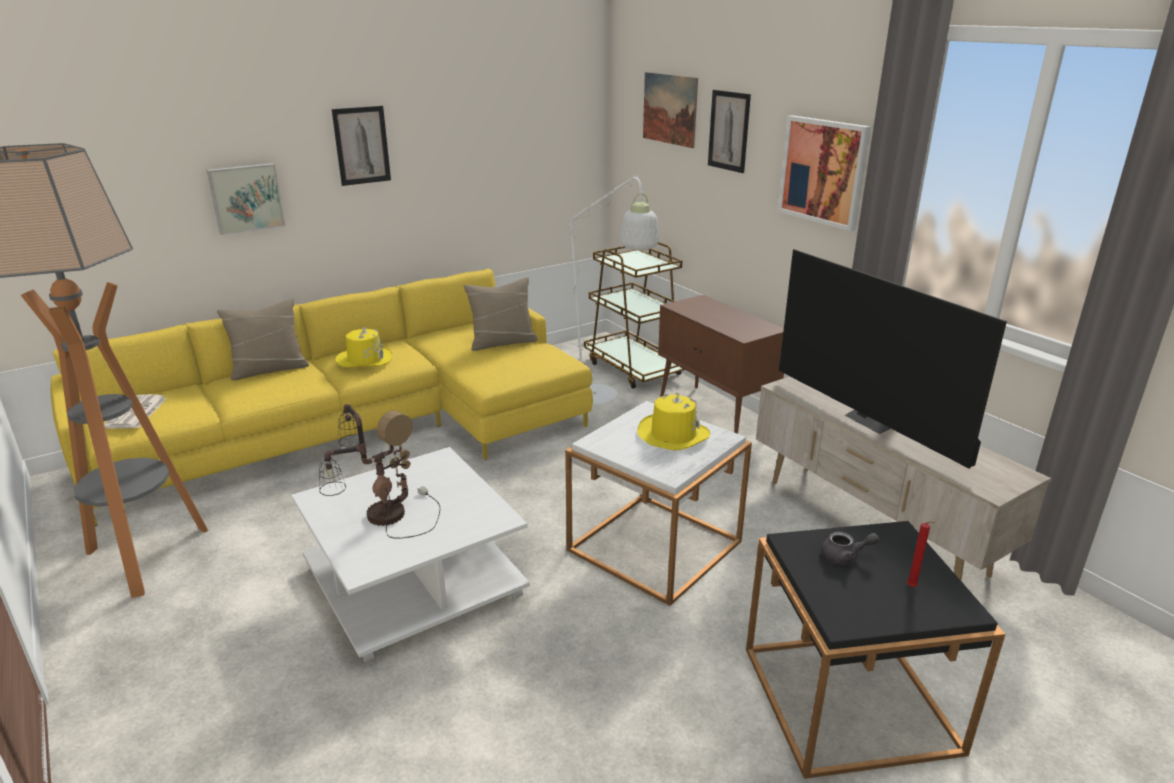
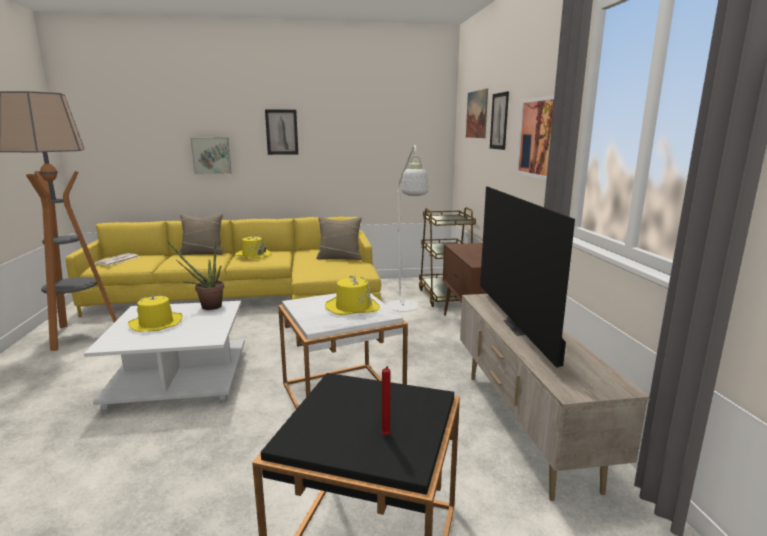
camera: 25 degrees right, 10 degrees down
(383, 515) = (156, 323): table lamp -> yellow hat
(416, 469) = (207, 307): none -> potted plant
(845, 557) = (362, 401): grey teapot -> none

